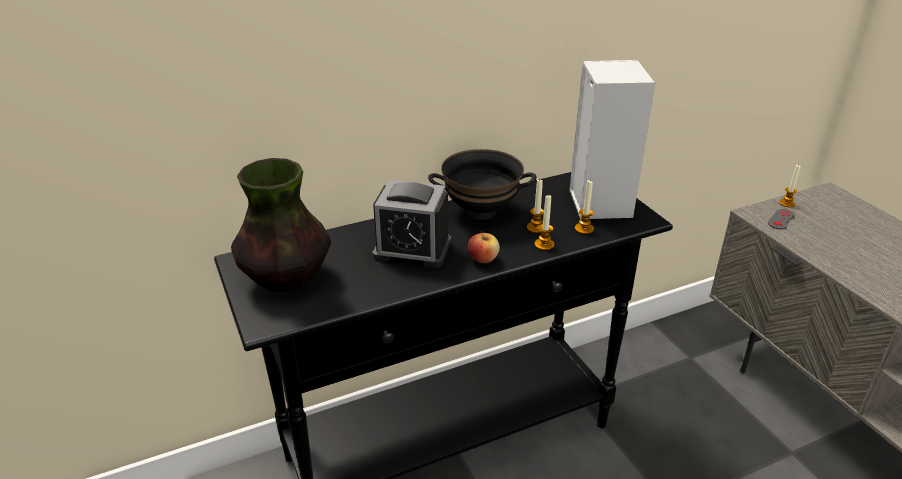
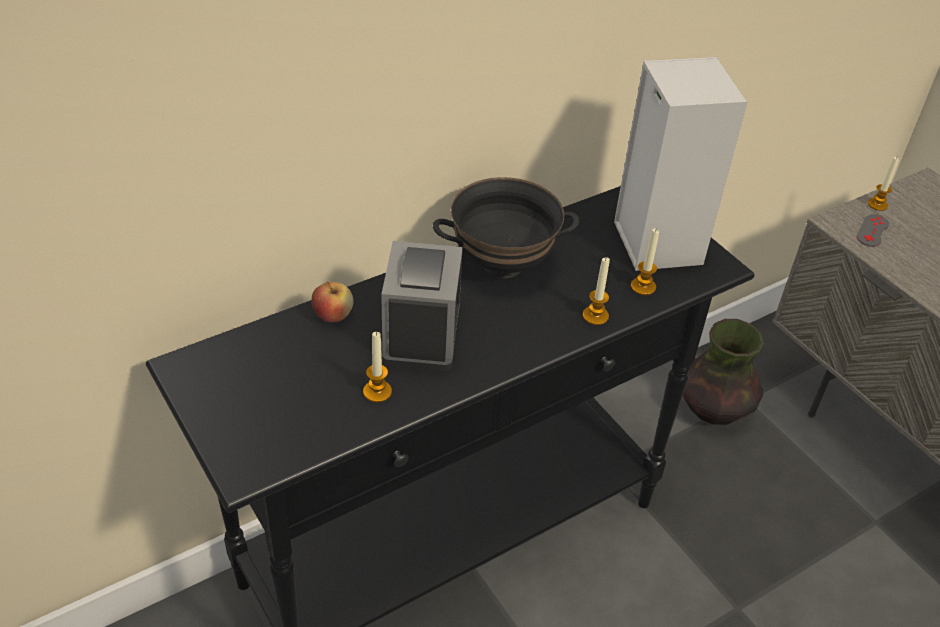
camera: 10 degrees left, 10 degrees up
(286, 278) = (259, 394): vase -> vase (713, 409)
(412, 249) = (421, 333): alarm clock -> alarm clock turned 90 degrees clockwise
(483, 259) = (519, 345): apple -> apple (333, 315)
(536, 228) = (580, 288): candle -> candle (377, 392)

